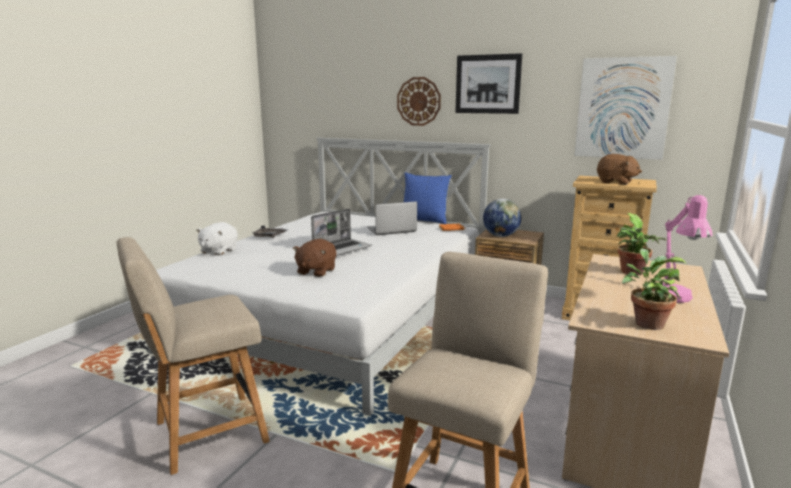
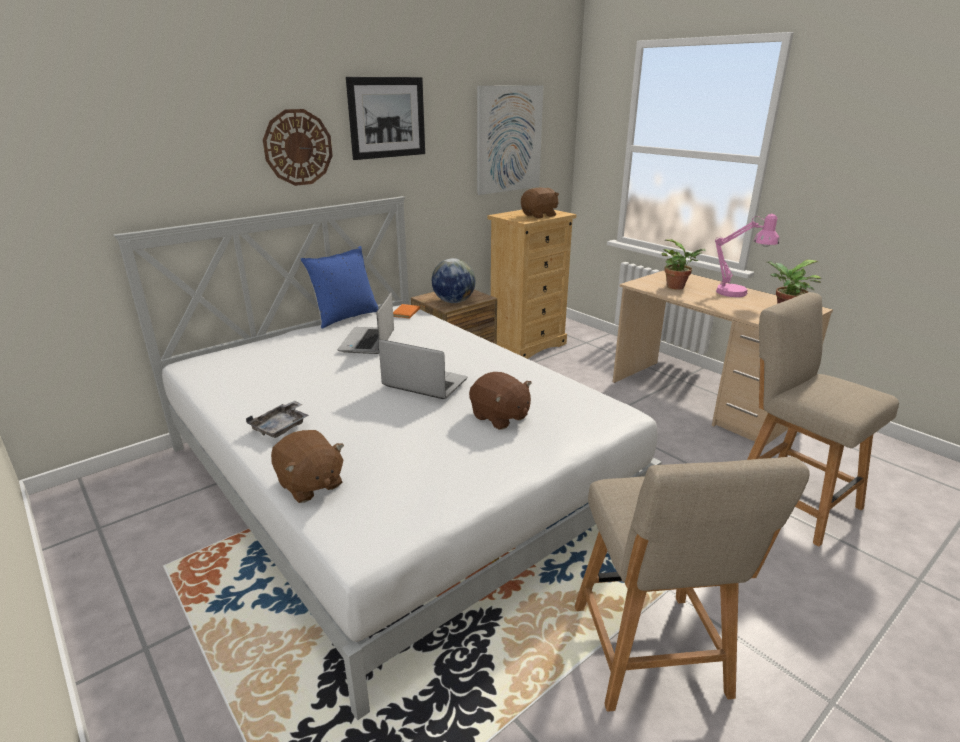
camera: 65 degrees left, 10 degrees up
(218, 251) = (310, 485): white plush toy -> brown plush toy
(342, 248) = (423, 383): laptop -> laptop turned 45 degrees counterclockwise

